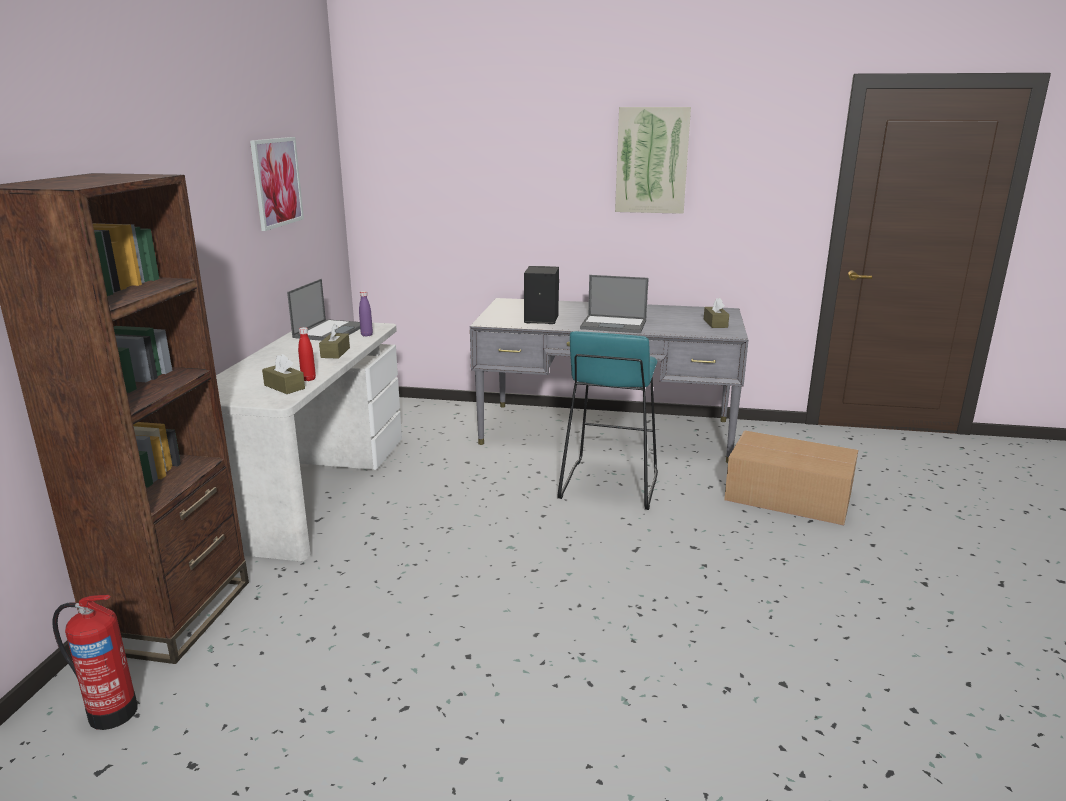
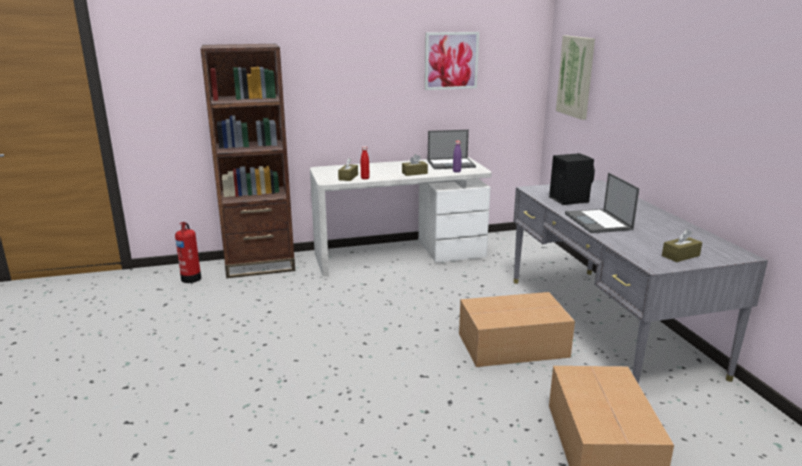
camera: 65 degrees right, 0 degrees up
(608, 485) = (511, 345): turquoise stool -> cardboard box
(652, 160) = (719, 75): picture -> picture (576, 76)

